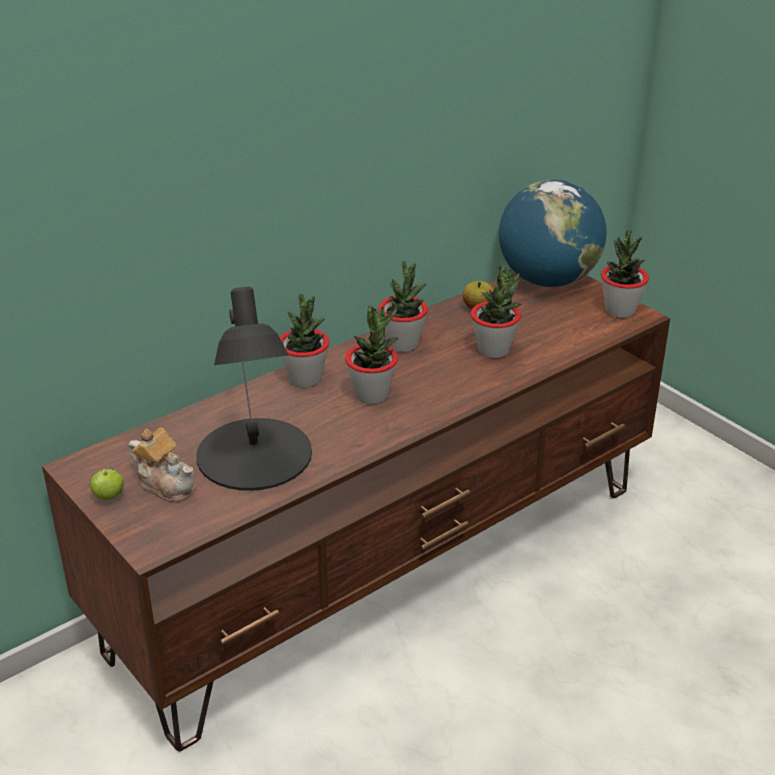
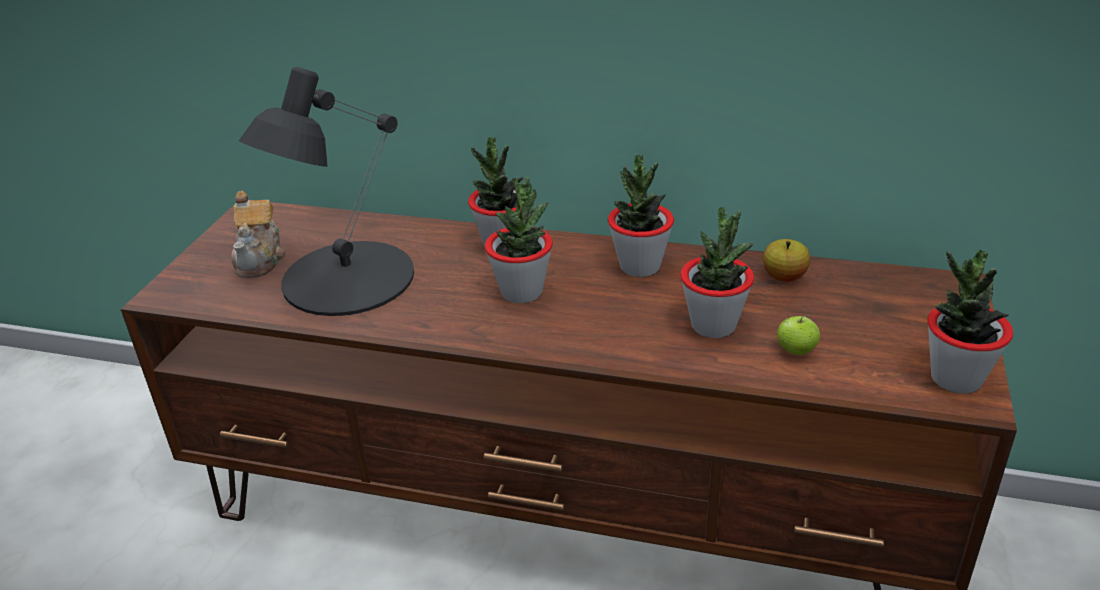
camera: 55 degrees right, 0 degrees up
(109, 497) = (220, 244): apple -> apple (796, 351)
(547, 280) = (927, 294): globe -> none

